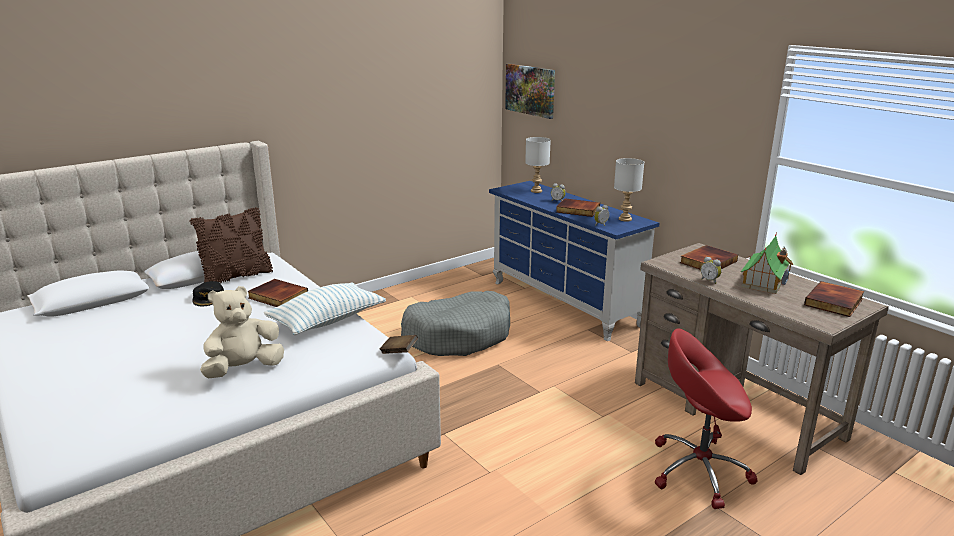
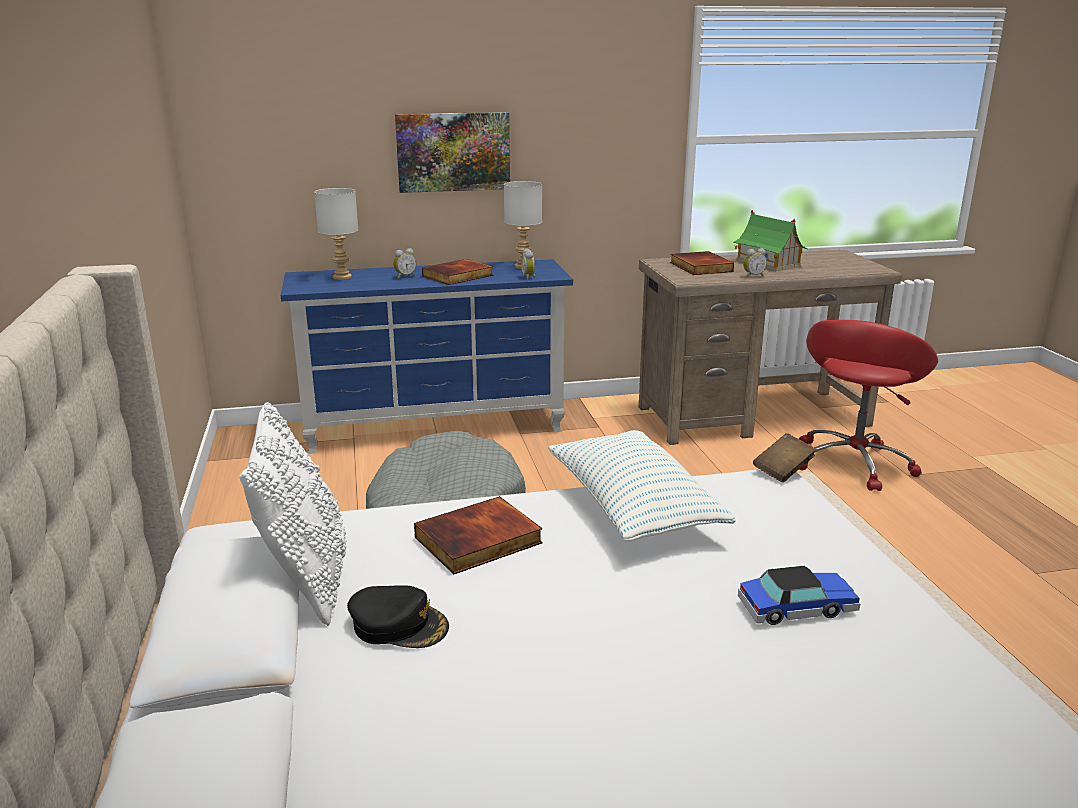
camera: 65 degrees left, 0 degrees up
(237, 276) = (307, 578): brown pillow -> white pillow
(244, 369) = (797, 607): beige plush toy -> toy car
(530, 90) = (254, 118): picture -> picture (453, 152)
(835, 302) = (831, 257): book -> none

